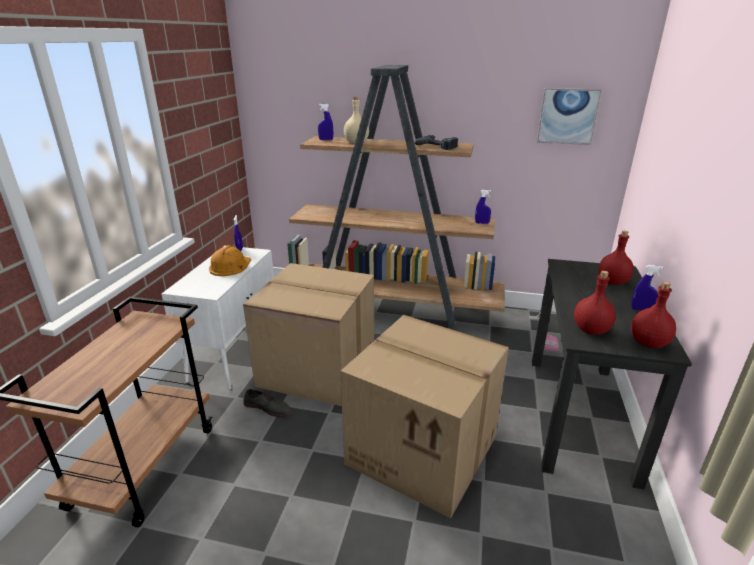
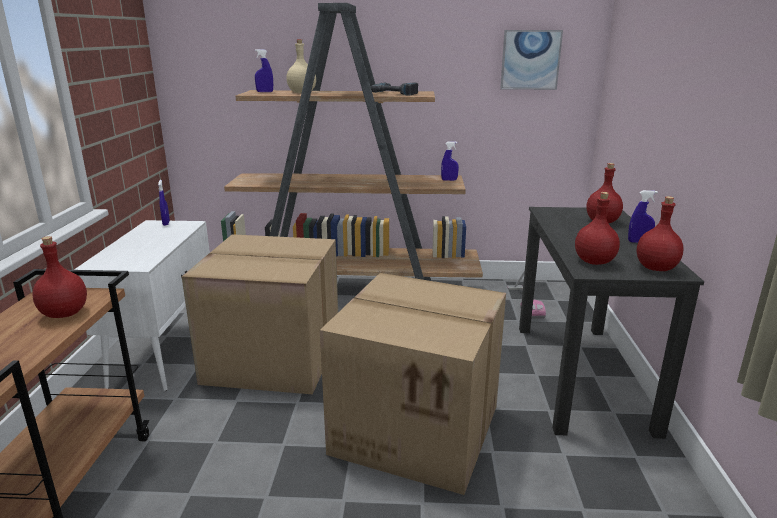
camera: 10 degrees left, 5 degrees down
(145, 340) = (64, 314): none -> red bottle
(230, 266) = (158, 238): orange hard hat -> none
(268, 407) = (218, 405): grey shoe -> none

